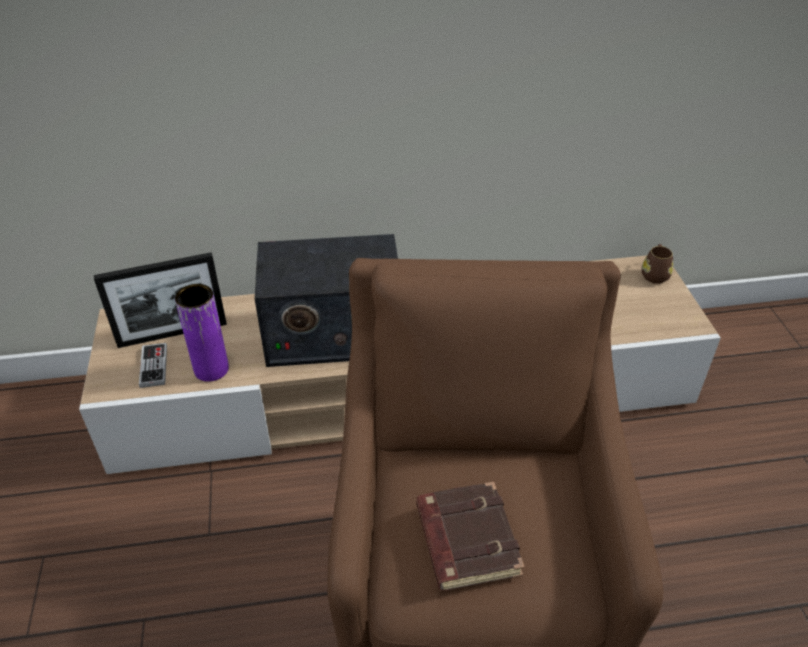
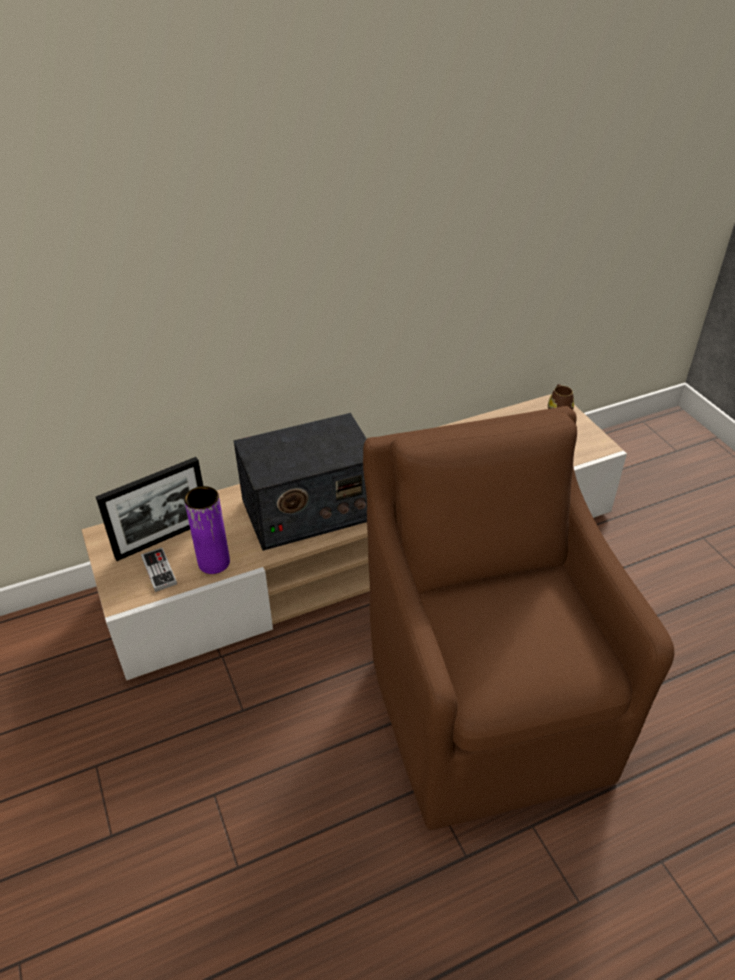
camera: 15 degrees left, 0 degrees up
(465, 539) = (510, 646): brown book -> none

